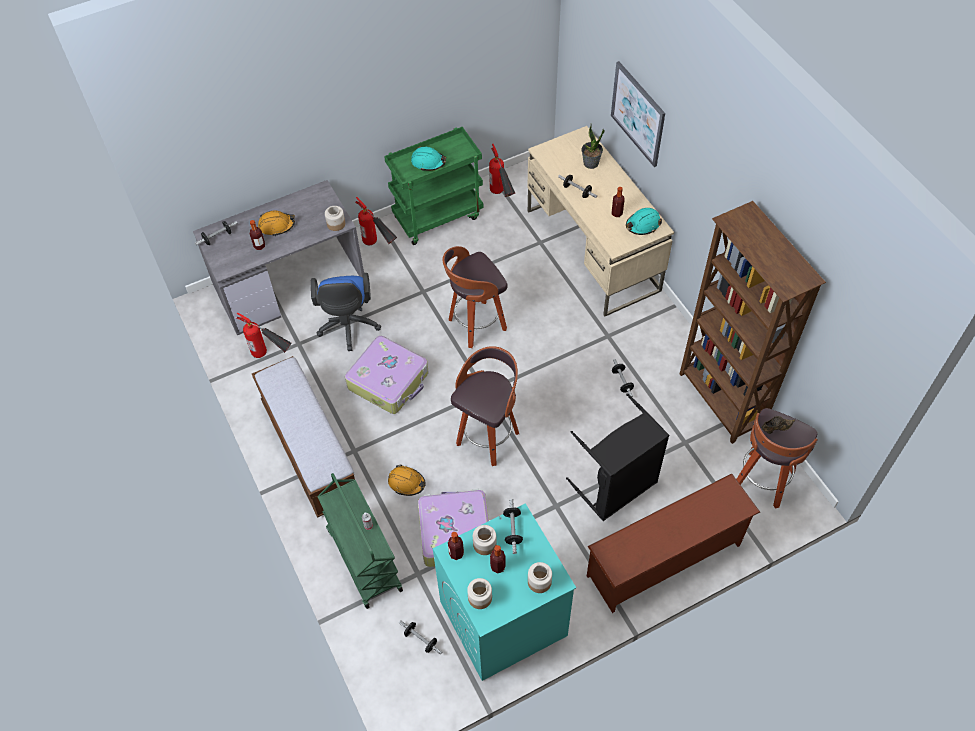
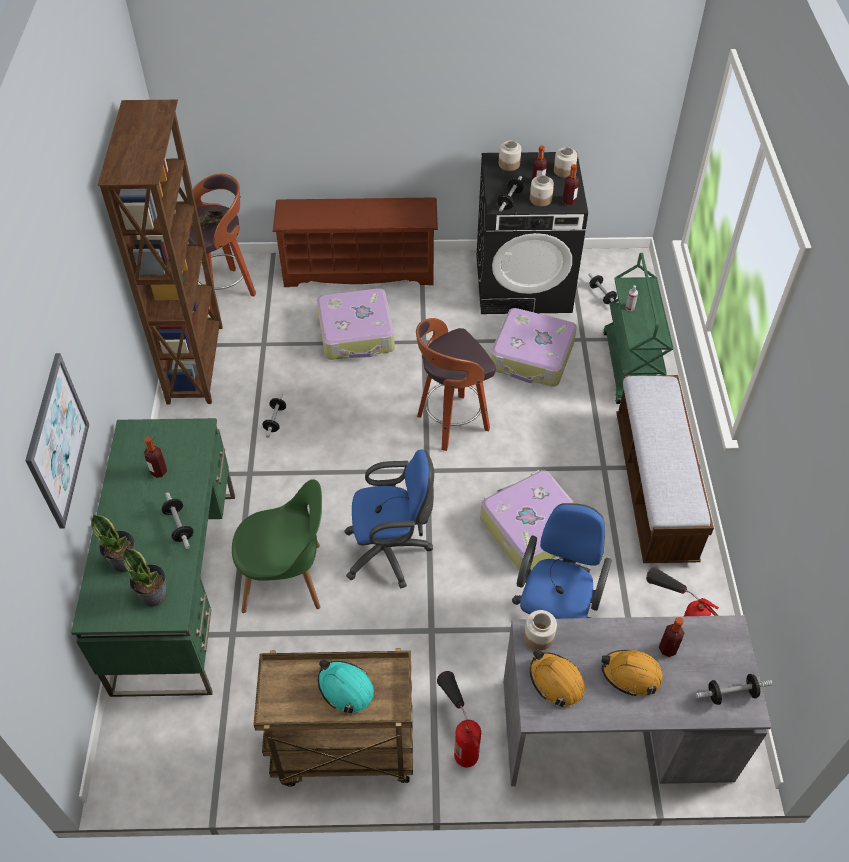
camera: 155 degrees left, 5 degrees down
(406, 482) = (559, 415): orange hard hat -> orange hard hat (556, 681)
(438, 216) = (343, 751): green cart -> brown cart
(476, 325) = (391, 552): stool -> blue office chair
(501, 198) = (231, 738): fire extinguisher -> none
(502, 619) = (524, 283): turquoise washing machine -> black washing machine
(531, 283) = (286, 578): none -> green chair
(559, 155) = (154, 595): none -> potted plant
(593, 251) = (177, 588): beige desk -> green desk
(617, 488) = (357, 333): black laundry basket -> suitcase
(643, 225) = (143, 443): turquoise hard hat -> none

